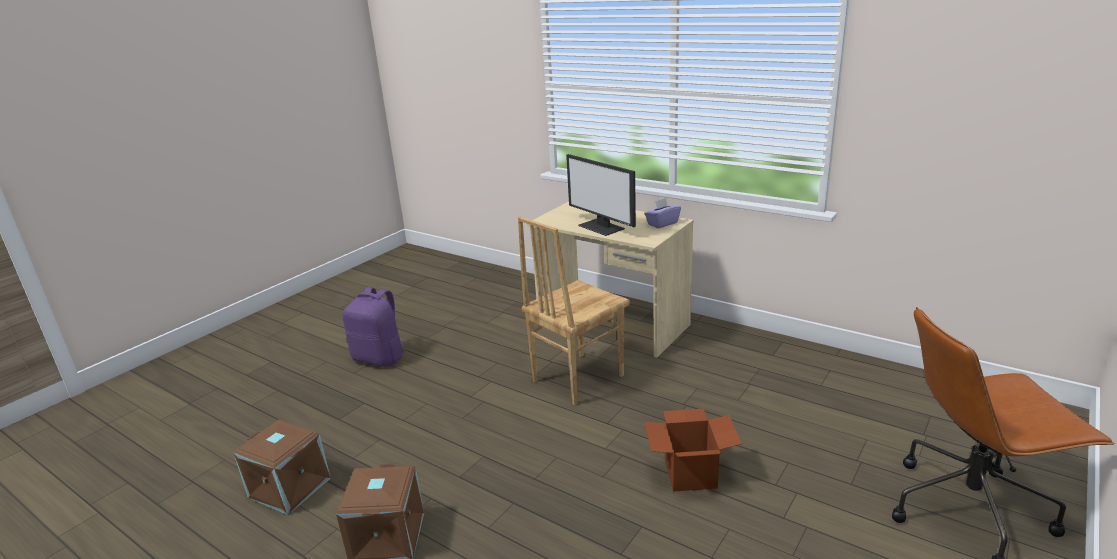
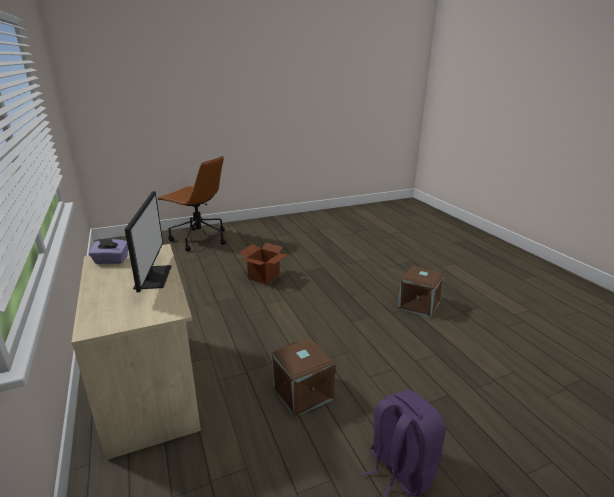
camera: 150 degrees left, 0 degrees up
(291, 487) = (479, 351): brown storage box -> brown storage box (301, 393)
(576, 378) = (248, 346): brown chair -> none

